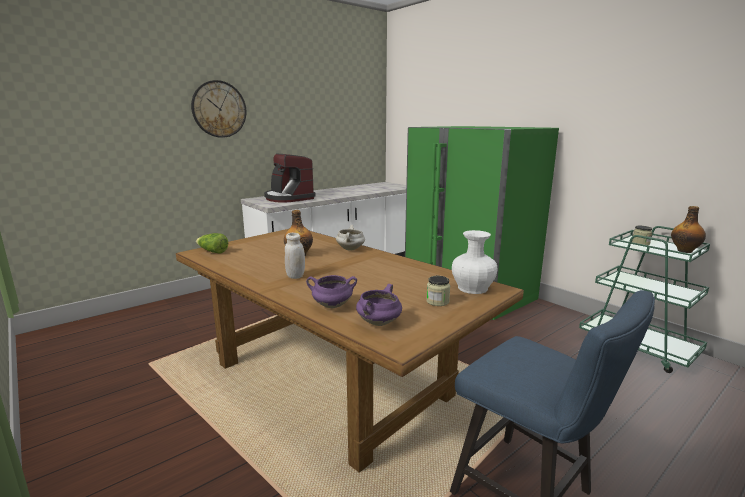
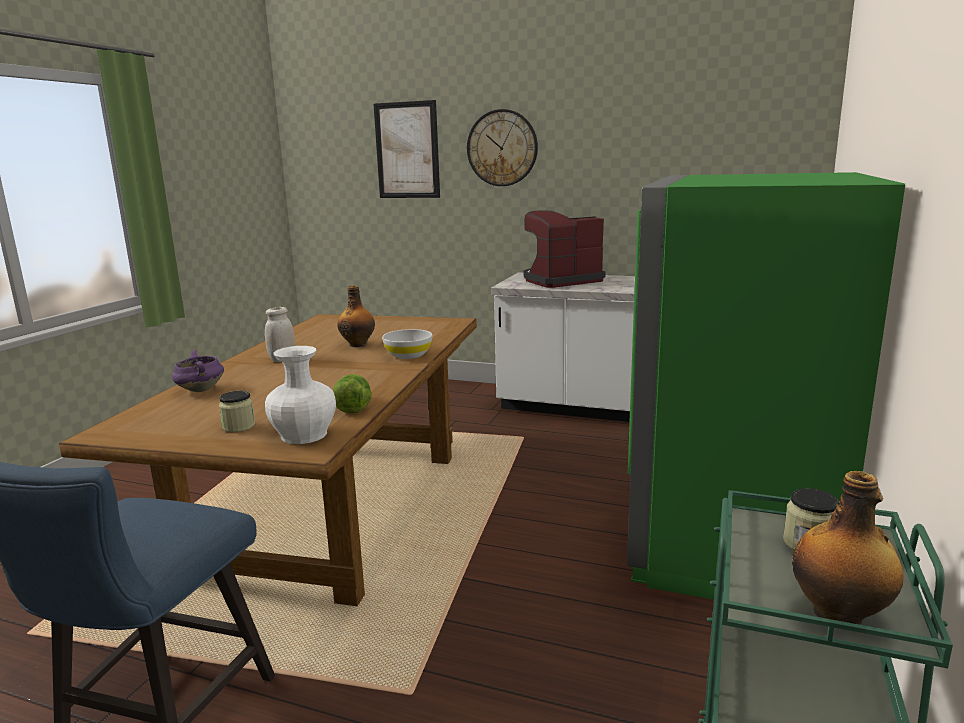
camera: 60 degrees right, 0 degrees up
(132, 107) = (407, 150): none -> picture
(212, 252) = (333, 320): lettuce -> lettuce (352, 406)
(288, 198) = (560, 280): coffee machine -> coffee machine turned 45 degrees clockwise
(350, 249) = (408, 355): white cooking pot -> white bowl
(379, 323) = (158, 415): purple cooking pot -> none

